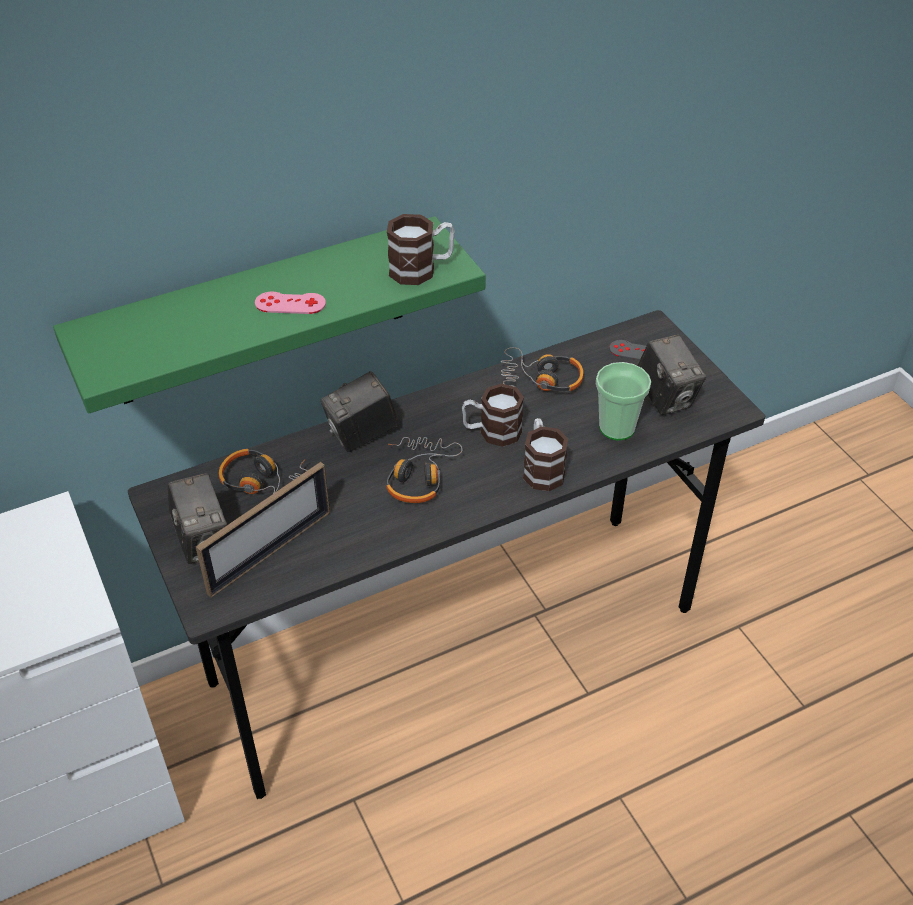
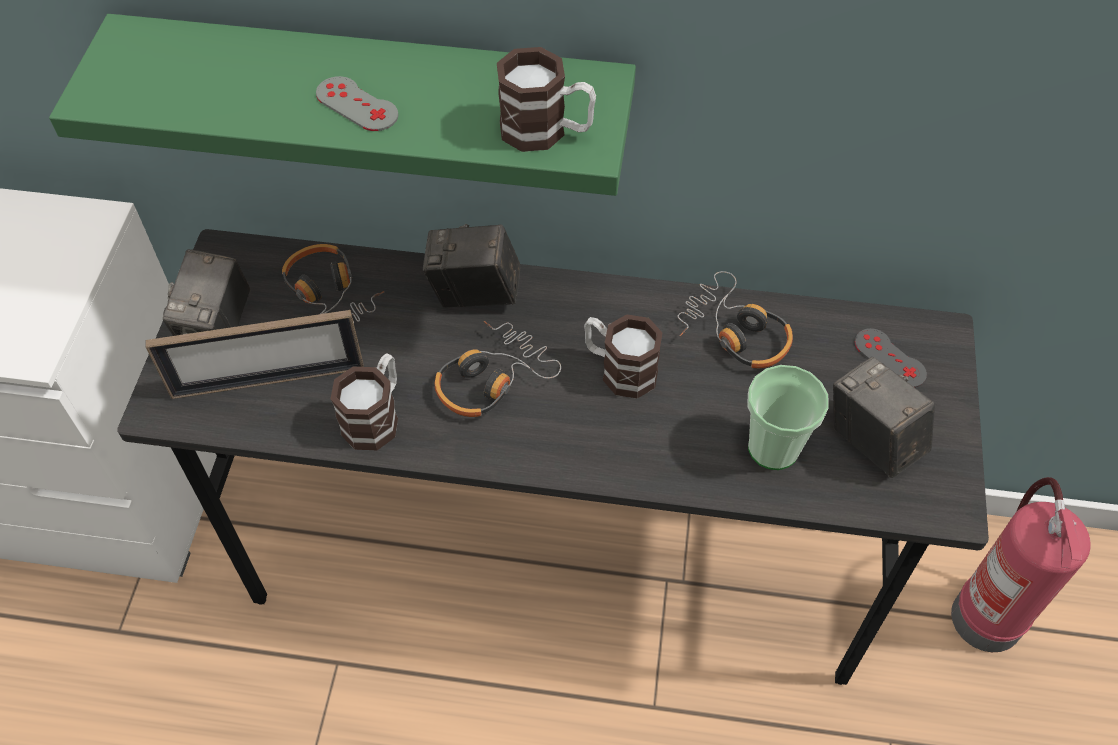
camera: 35 degrees right, 10 degrees up
(290, 303) = (357, 104): pink game controller -> grey game controller
(541, 468) = (636, 449): mug -> mug (376, 416)
(665, 397) = (872, 441): camera -> camera turned 135 degrees clockwise
(733, 526) = (984, 615): none -> fire extinguisher

